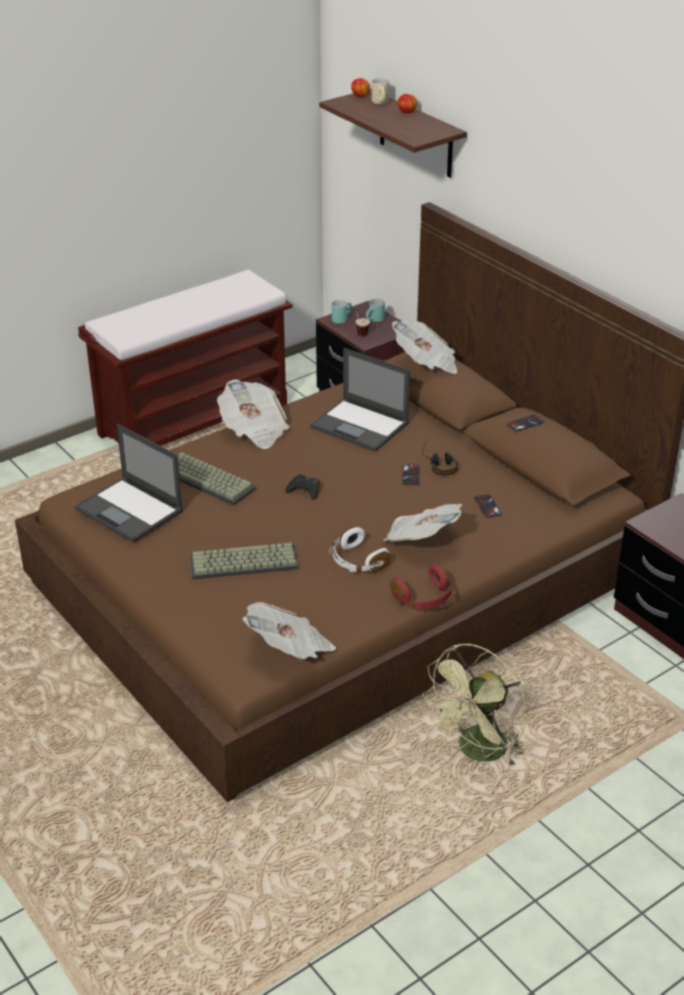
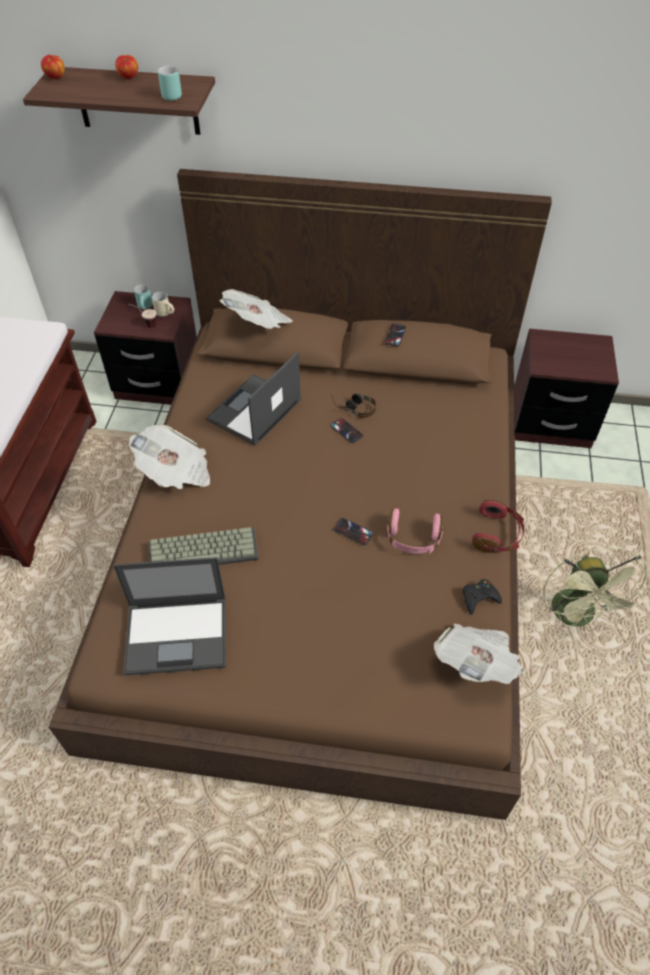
camera: 45 degrees left, 15 degrees up
(242, 564) = (337, 611): keyboard -> none
(304, 490) = (291, 501): black game controller -> black game controller (479, 598)
(341, 319) = (115, 320): turquoise mug -> turquoise mug (171, 95)
(356, 561) = (413, 539): white headphones -> pink headphones
(361, 425) = (253, 410): laptop -> laptop turned 135 degrees clockwise
(382, 103) = (89, 77): beige mug -> beige mug (166, 313)
(421, 539) = (428, 483): newspaper -> none
(487, 506) = (430, 421): phone -> phone (353, 531)

